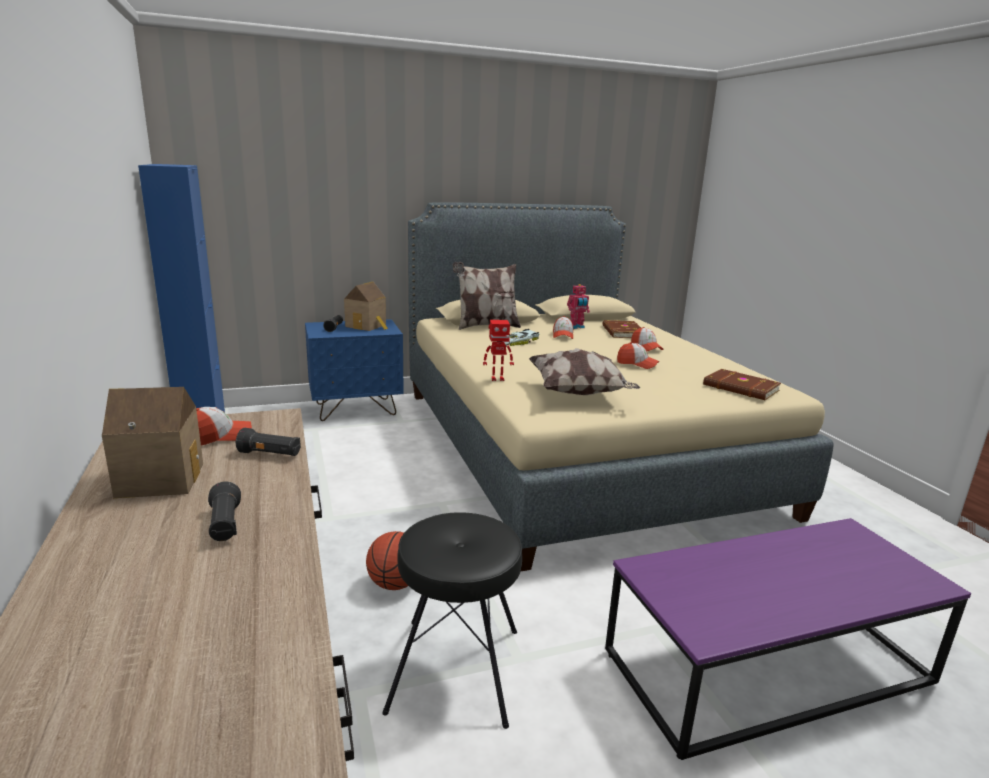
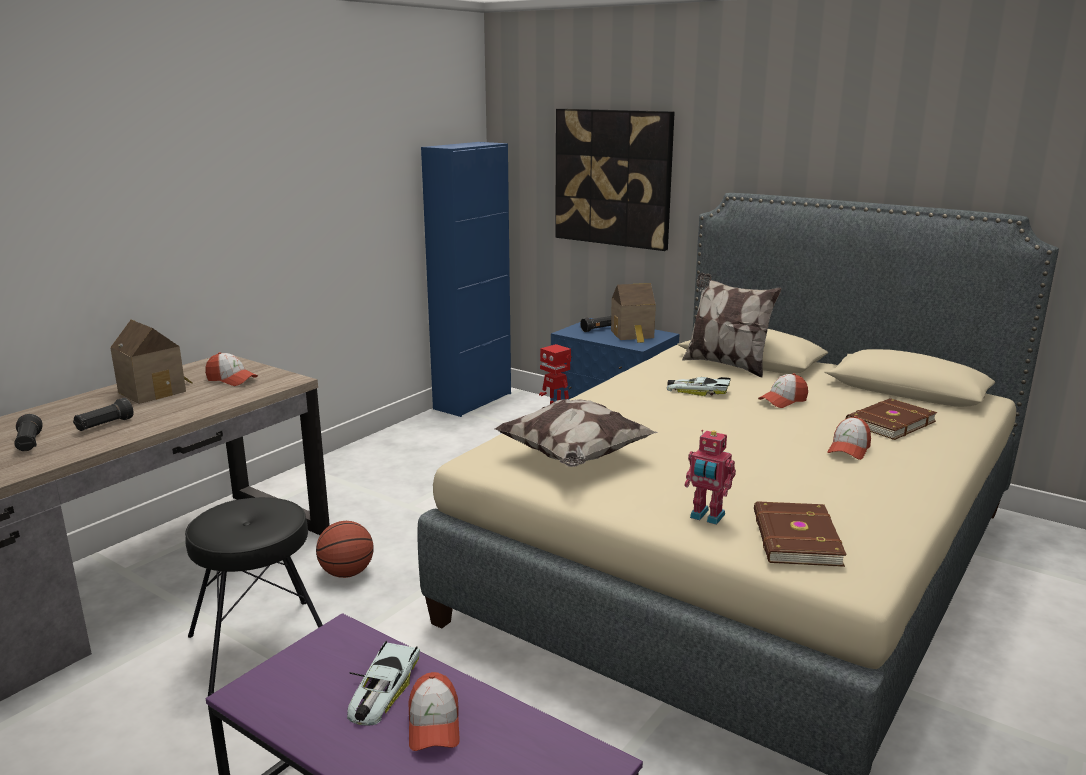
camera: 55 degrees right, 0 degrees up
(270, 454) = (219, 400): black flashlight -> black flashlight (29, 444)
(315, 196) = (613, 178): none -> picture
(576, 327) = (841, 397): toy robot -> toy robot (706, 517)
(637, 364) = (758, 460): cap -> cap (434, 725)
(736, 574) = (380, 690): none -> toy car

